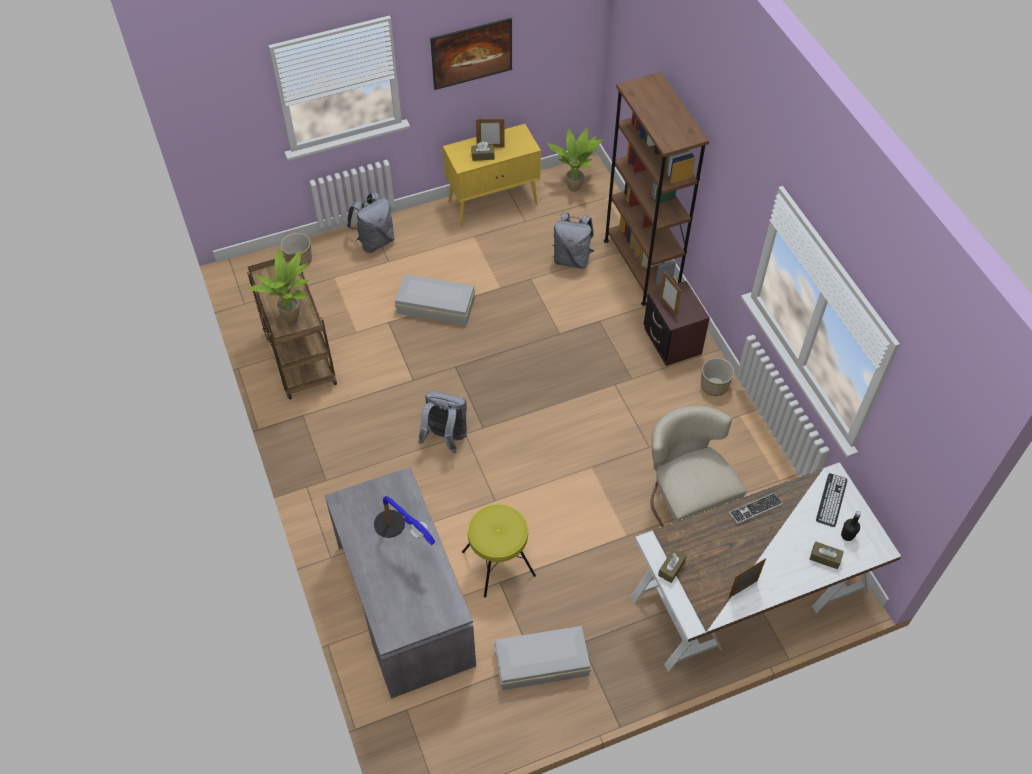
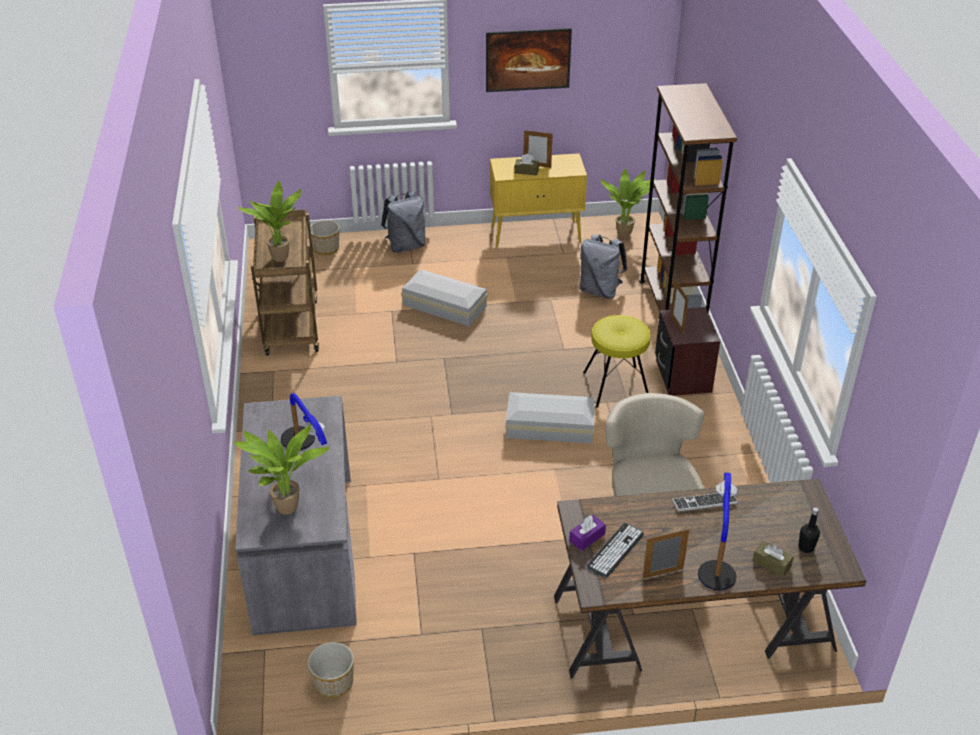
camera: 15 degrees right, 15 degrees down
(410, 604) = (287, 511): none -> potted plant
(445, 438) = (409, 415): grey backpack -> none
(499, 563) = (420, 536): yellow stool -> yellow stool (616, 386)
(540, 661) = (428, 636): white storage box -> white storage box (548, 425)
(671, 568) = (587, 537): brown tissue box -> purple tissue box
(714, 386) = (716, 423): planter -> planter (333, 683)
(749, 595) = (692, 624): white desk -> brown desk
(782, 565) = (717, 560): none -> table lamp
(831, 500) = (797, 511): keyboard -> keyboard (615, 550)

